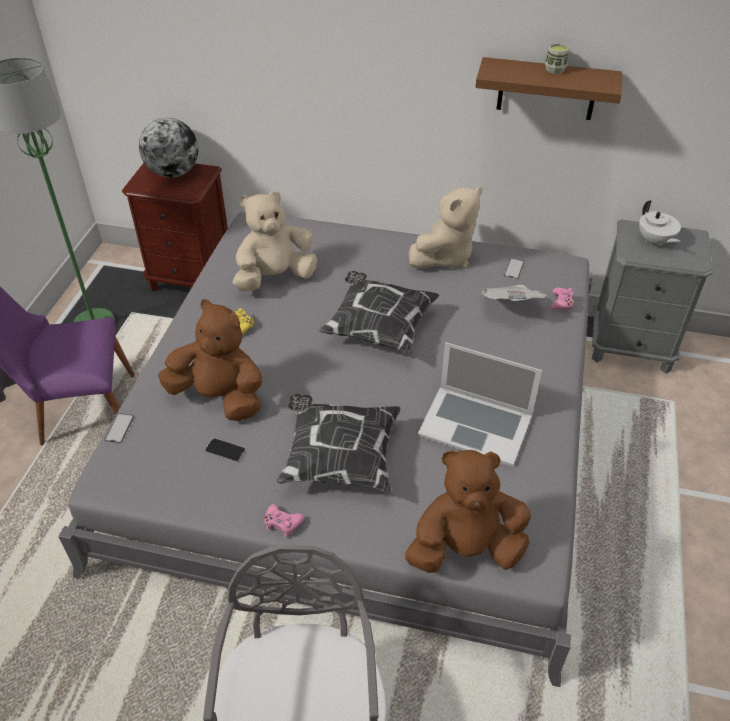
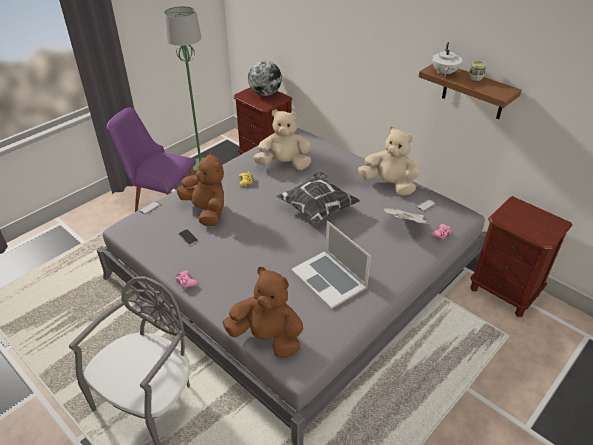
camera: 30 degrees right, 5 degrees down
(339, 457) = (240, 264): pillow -> none
(444, 257) = (389, 185): beige plush toy -> beige plush toy turned 135 degrees counterclockwise
(631, 347) = (504, 292): grey nightstand -> brown nightstand
(654, 241) = (524, 216): white teapot -> white teapot (444, 73)

